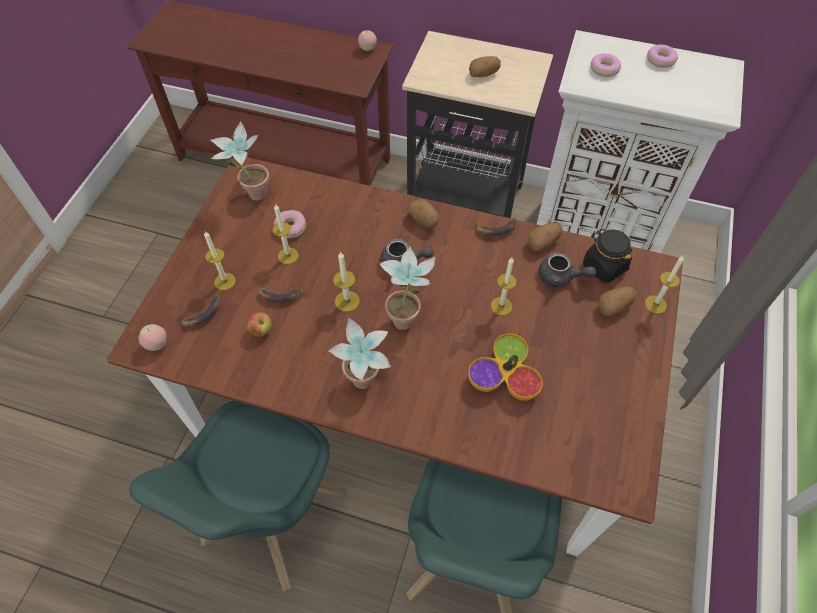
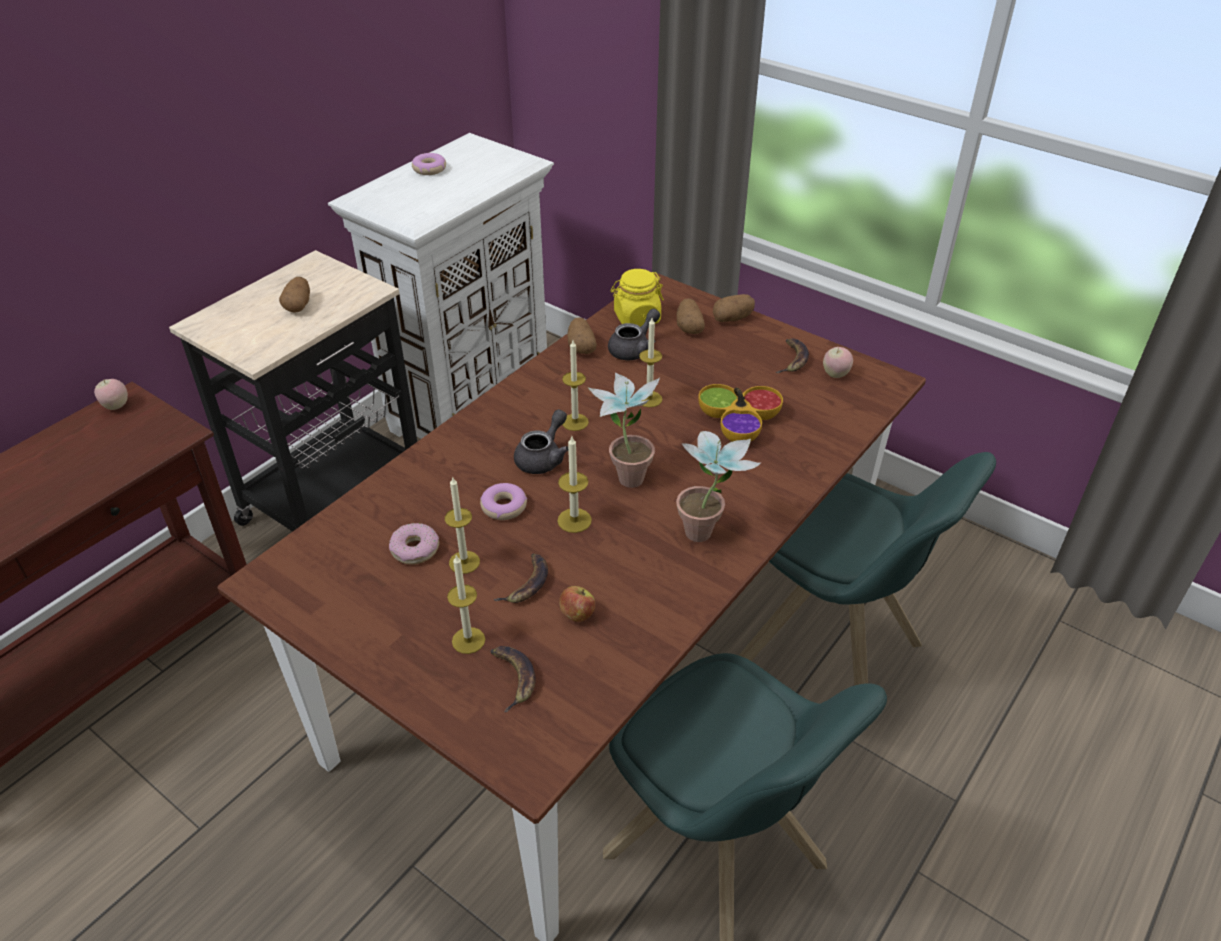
camera: 70 degrees left, 15 degrees down
(157, 344) = (541, 742): apple -> apple (835, 374)
(251, 194) = (319, 580): potted plant -> none
(424, 220) = (488, 424): potato -> potato (732, 318)
(496, 228) = (539, 373): banana -> banana (792, 359)
(604, 69) = (411, 202): donut -> donut (504, 507)
(604, 267) = (636, 318): black jar -> yellow jar
(655, 304) = (699, 303): candle -> candle (575, 422)

